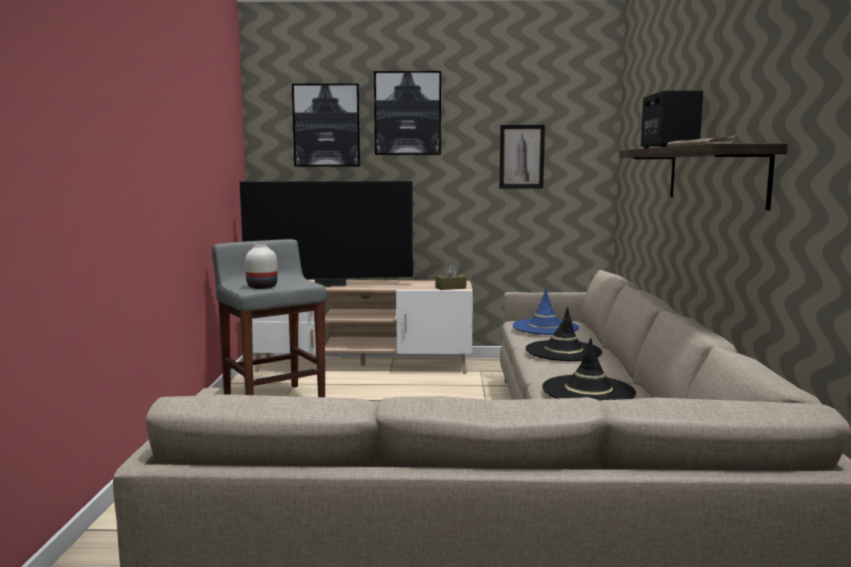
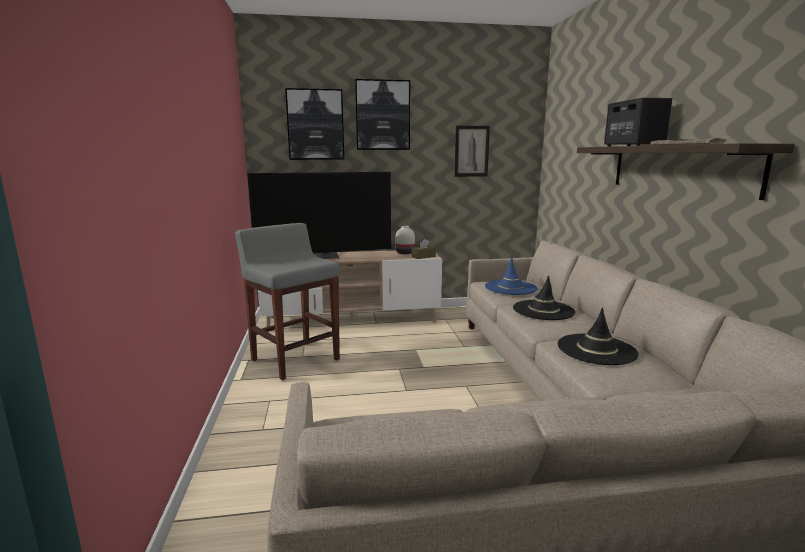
camera: 10 degrees left, 5 degrees up
(261, 287) = (286, 266): white vase -> white vase (404, 253)

